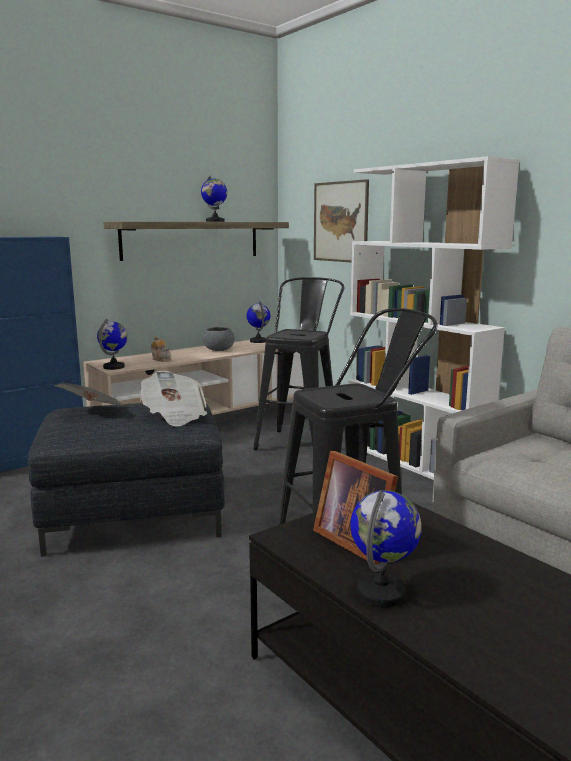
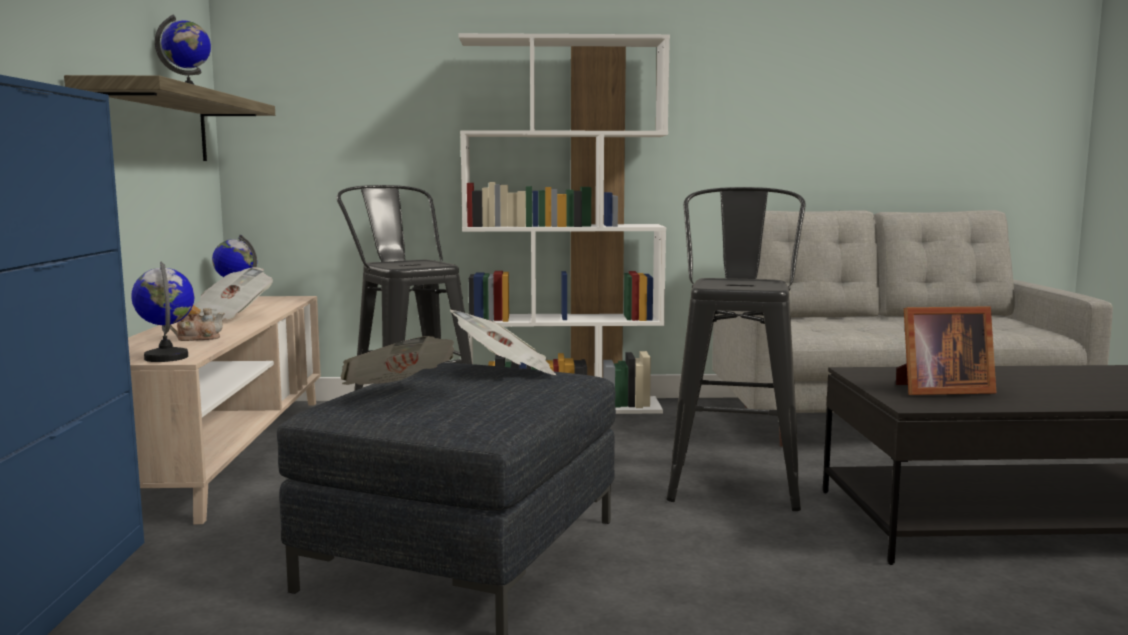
camera: 55 degrees left, 5 degrees down
(218, 350) = (230, 317): grey bowl -> newspaper
(340, 222) = (374, 108): picture -> none
(382, 593) = (1045, 401): globe -> none

